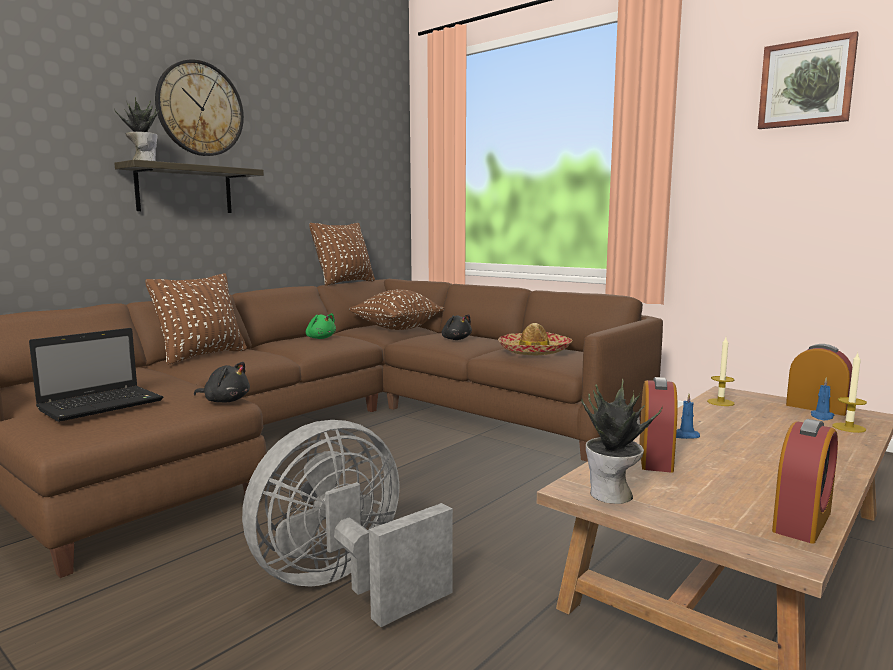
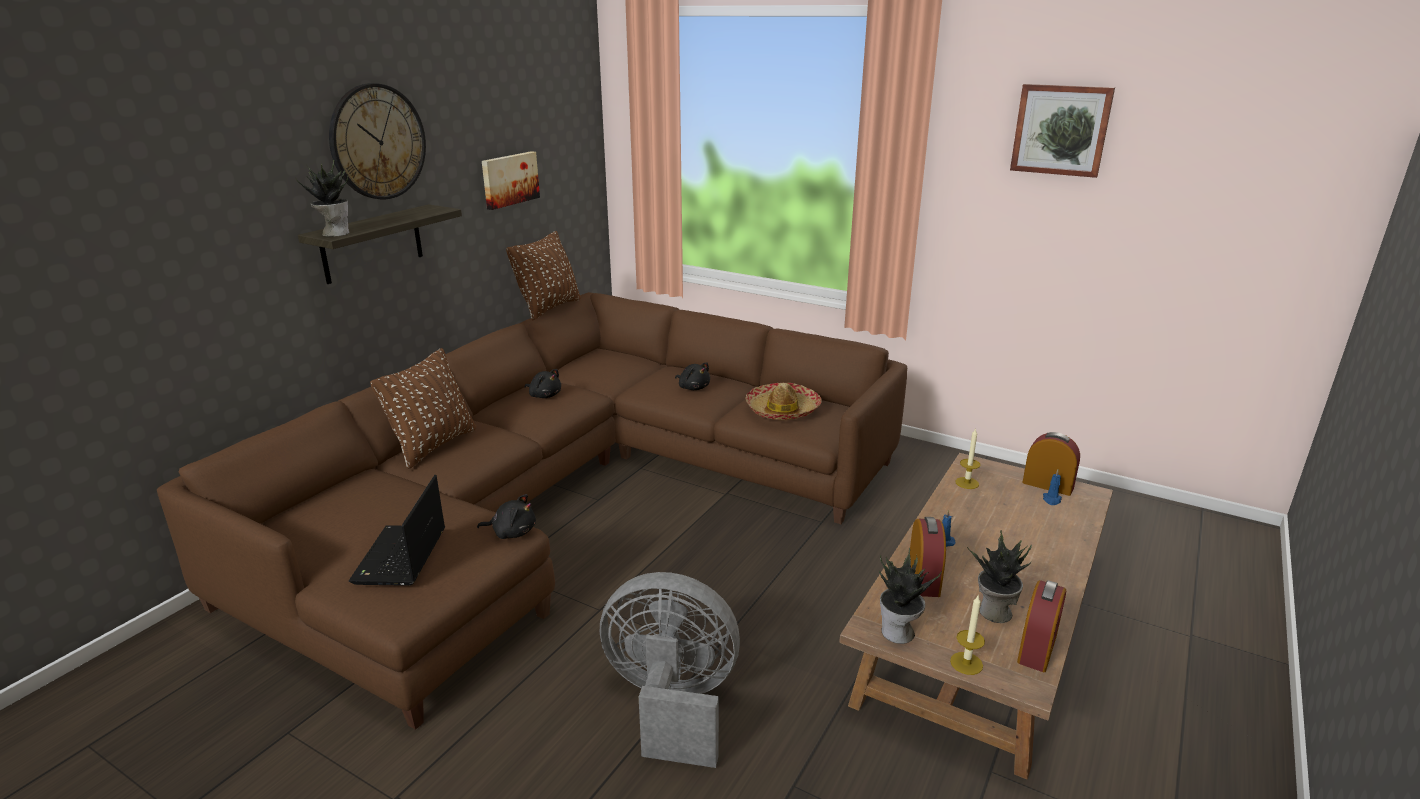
camera: 10 degrees left, 15 degrees up
(103, 404) = (400, 558): laptop -> laptop turned 150 degrees clockwise
(320, 172) = (509, 179): none -> picture
(320, 338) = (544, 395): green plush toy -> black plush toy
(345, 585) = (671, 704): grey fan -> grey fan turned 60 degrees clockwise
(397, 328) = (619, 365): brown pillow -> none
(743, 488) = (994, 612): none -> potted plant
(848, 427) = (1072, 515): candle -> candle (966, 663)

